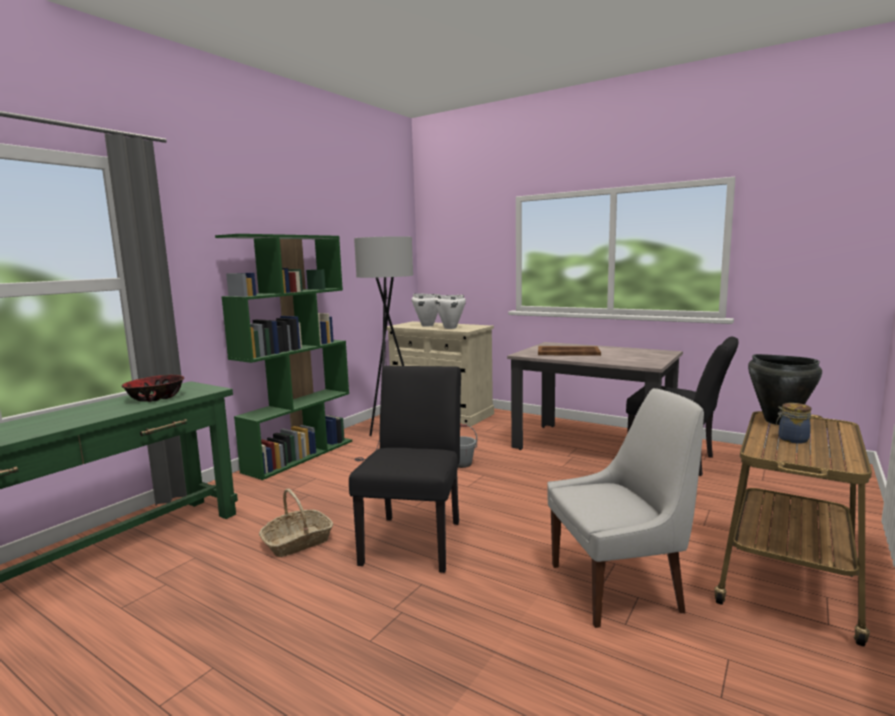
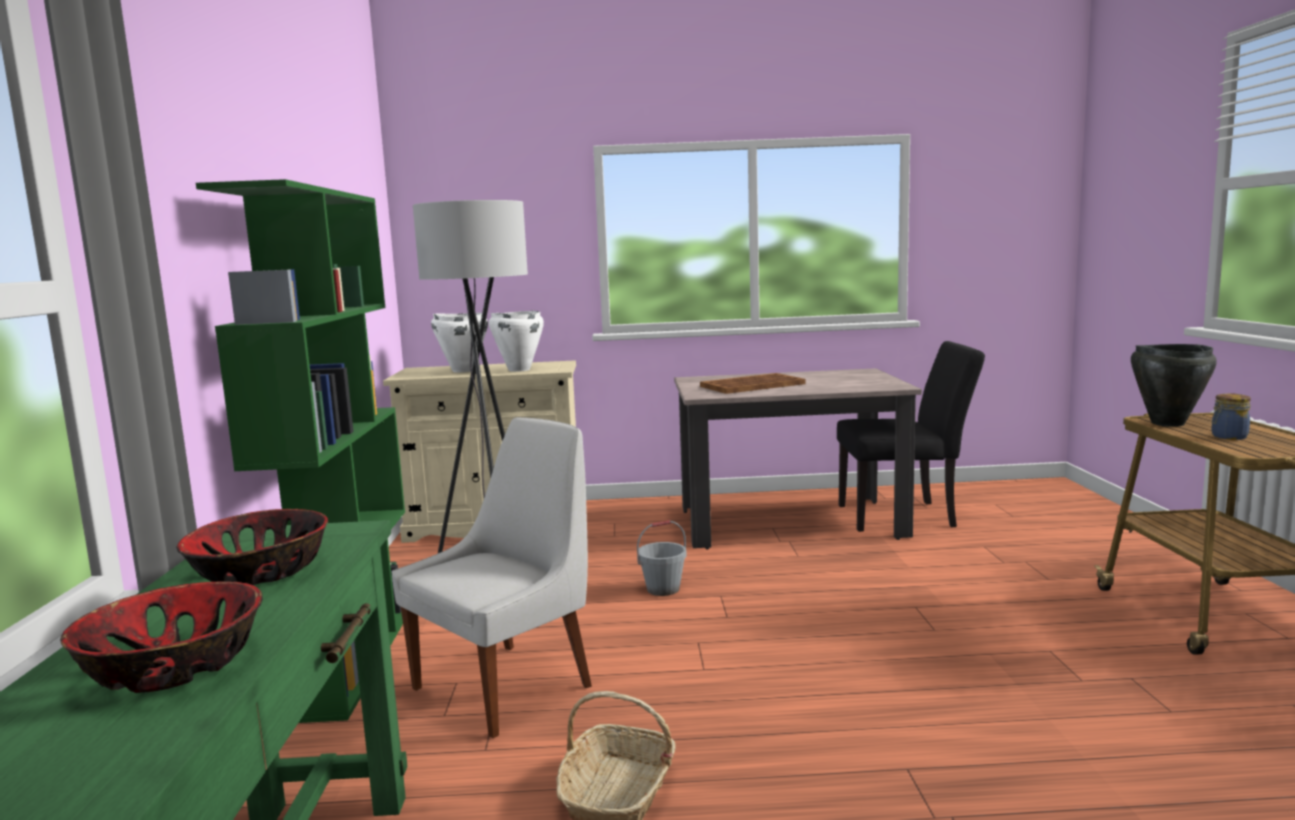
camera: 35 degrees left, 0 degrees up
(69, 419) = (173, 666): none -> bowl
(415, 537) = (785, 711): black chair -> none
(619, 587) = (1099, 675): white chair -> white chair (508, 685)

